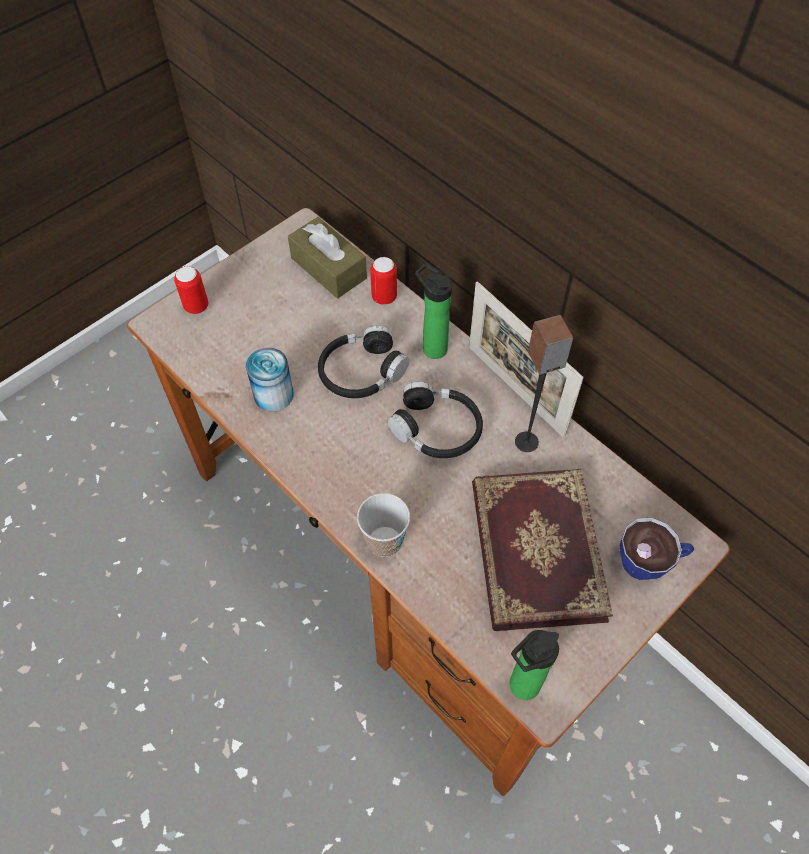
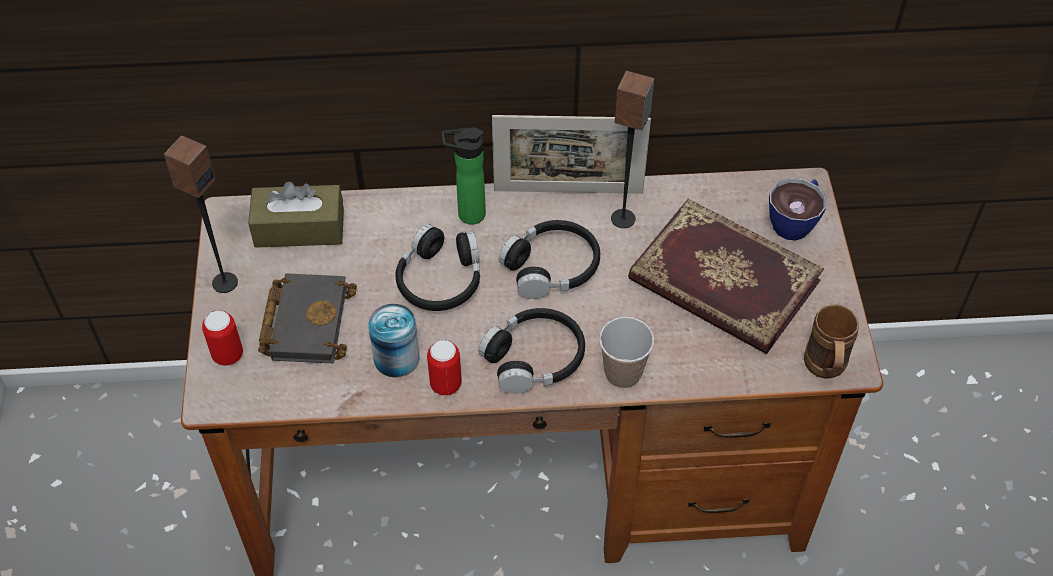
camera: 50 degrees left, 5 degrees down
(250, 264) = (224, 282): none -> speaker
(258, 325) = (305, 321): none -> black book
(346, 475) = (534, 358): none -> black headphones
(384, 297) = (378, 211): can -> can (446, 384)
(520, 688) = (825, 370): bottle -> brown mug

